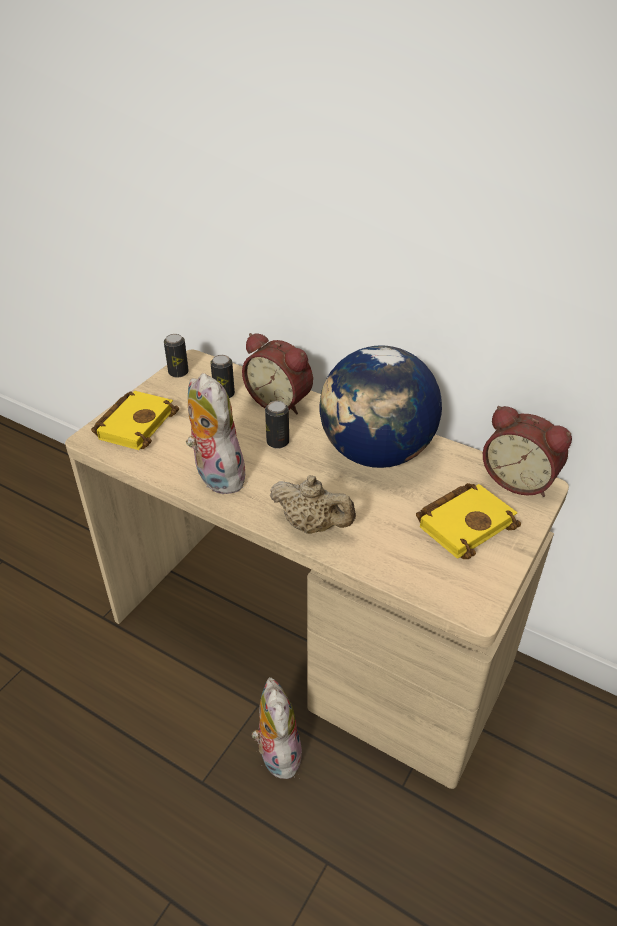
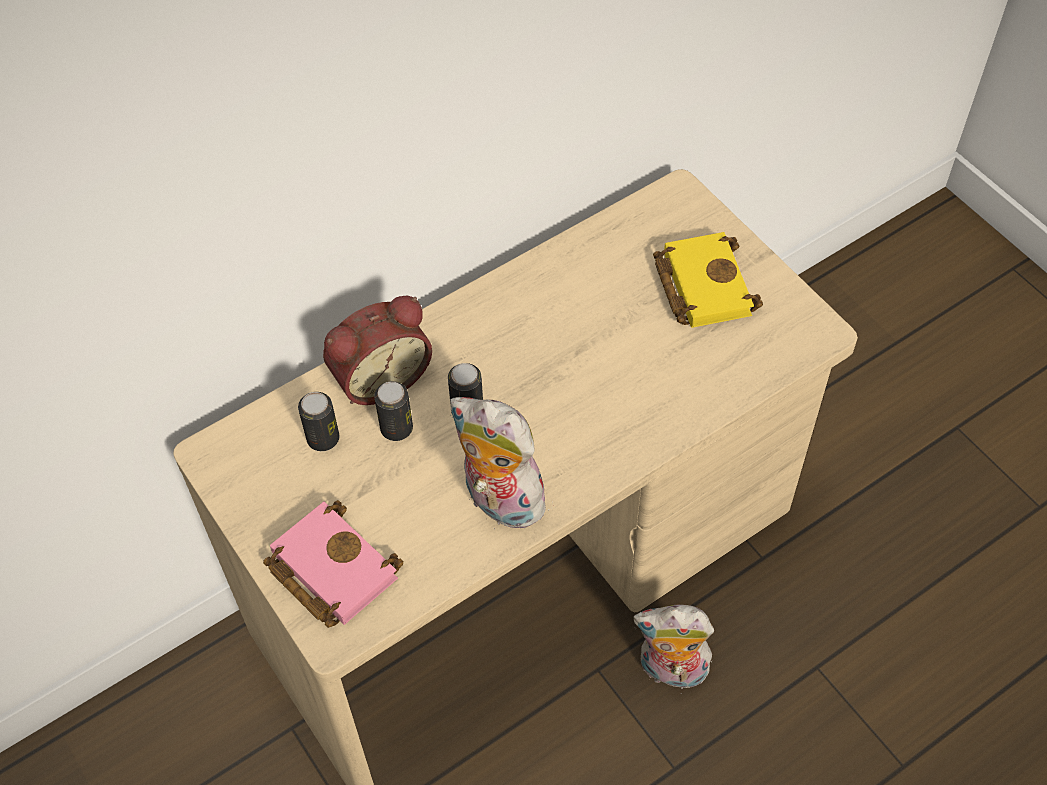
camera: 65 degrees left, 15 degrees up
(135, 423) = (328, 569): yellow book -> pink book
(178, 372) = (230, 481): can -> can (396, 428)
(215, 476) = (498, 501): plush toy -> plush toy turned 45 degrees clockwise
(312, 525) = (639, 428): beige teapot -> none
(376, 454) = (545, 316): globe -> none
(519, 479) = (658, 206): alarm clock -> none

